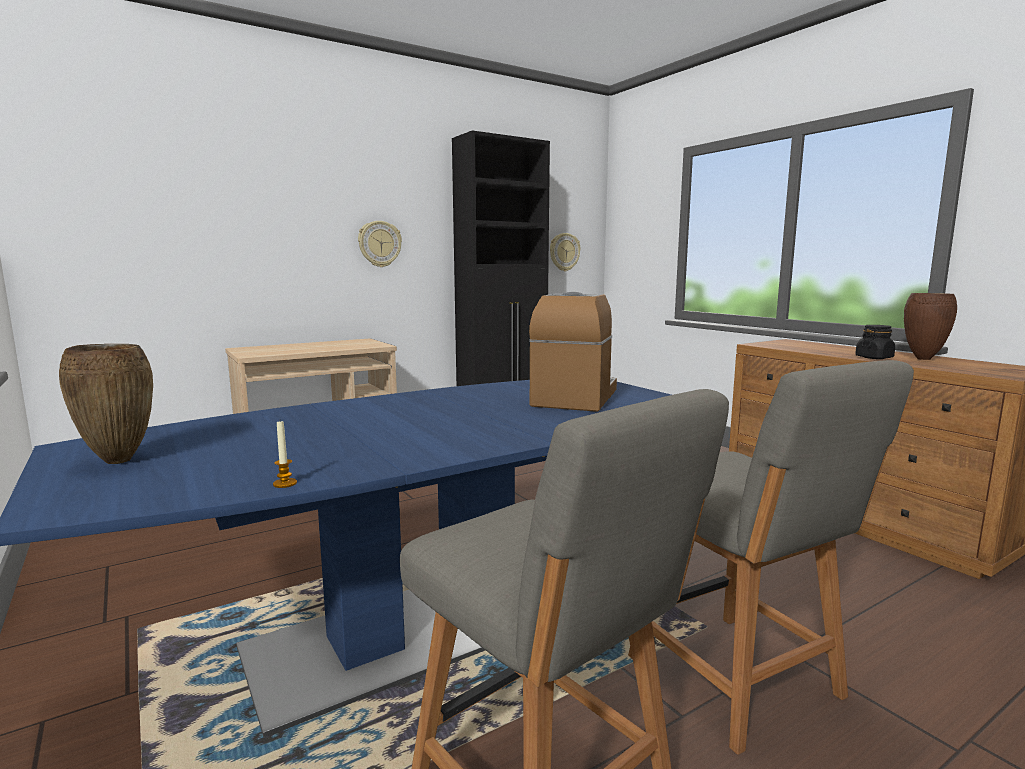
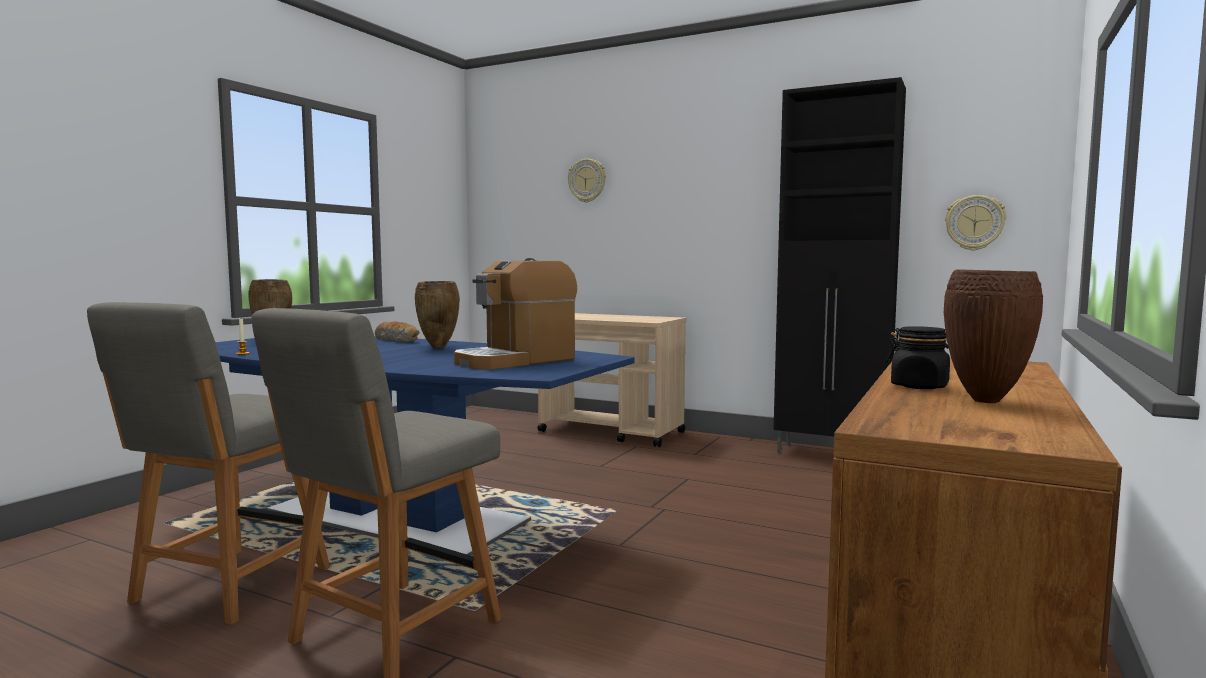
camera: 60 degrees right, 5 degrees down
(307, 411) = (398, 340): none -> bread
(379, 244) = (707, 223): wall clock -> wall clock (587, 180)
(427, 406) = (438, 348): none -> brown vase
(575, 397) = (515, 360): coffee machine -> coffee machine turned 150 degrees clockwise

